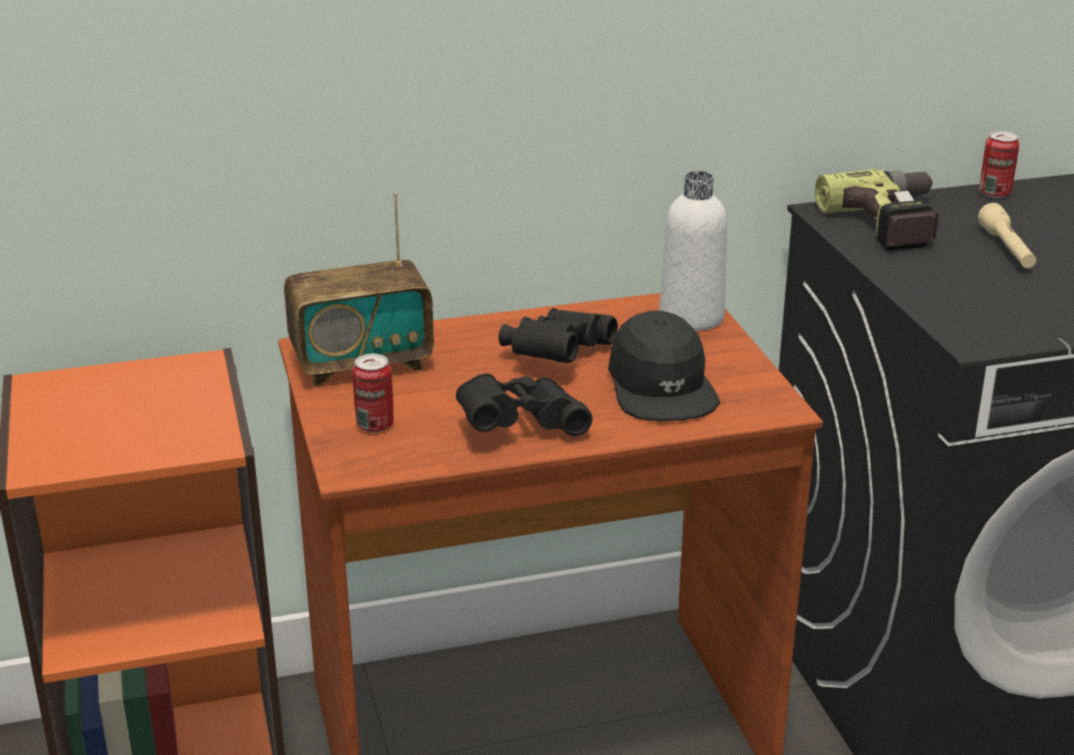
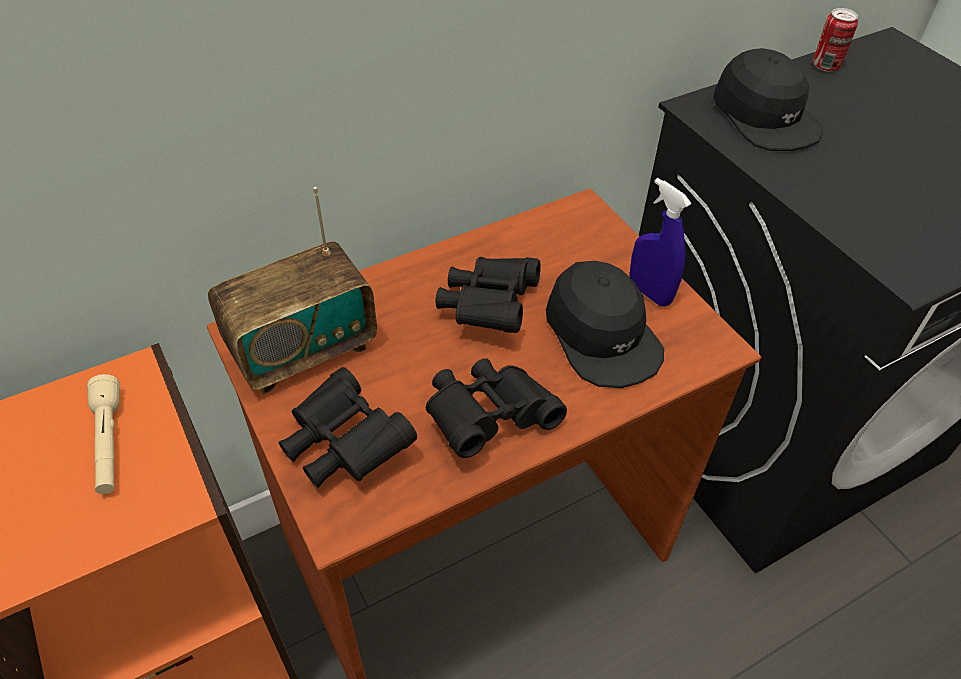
camera: 15 degrees left, 20 degrees up
(375, 425) = (344, 445): can -> black binoculars
(691, 318) = (592, 232): white bottle -> none
(728, 365) = (649, 293): none -> blue spray bottle
(896, 223) = (764, 116): power drill -> black cap
(1007, 250) = (873, 140): beige flashlight -> beige flashlight (109, 443)

